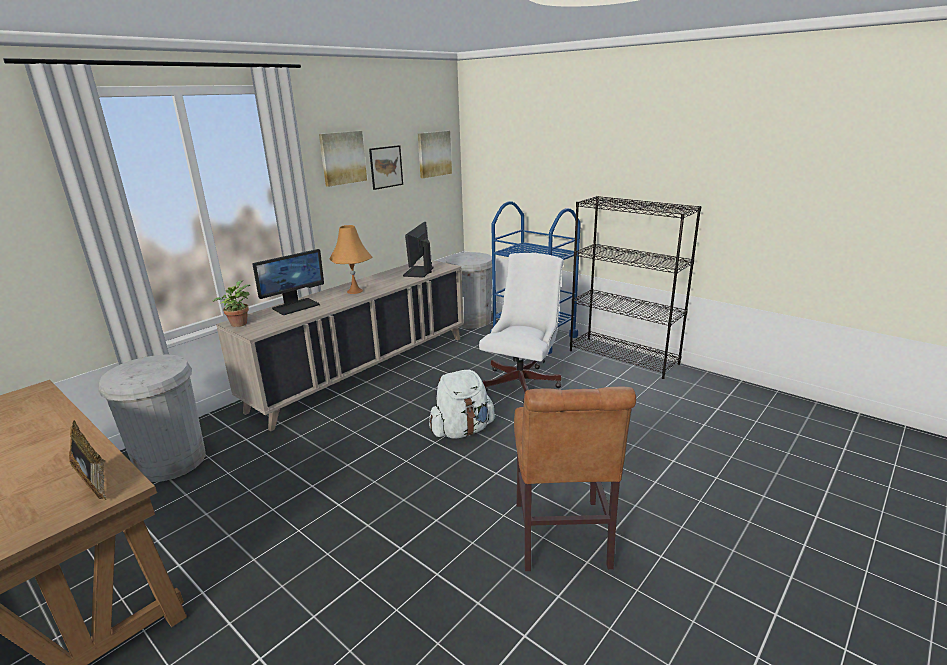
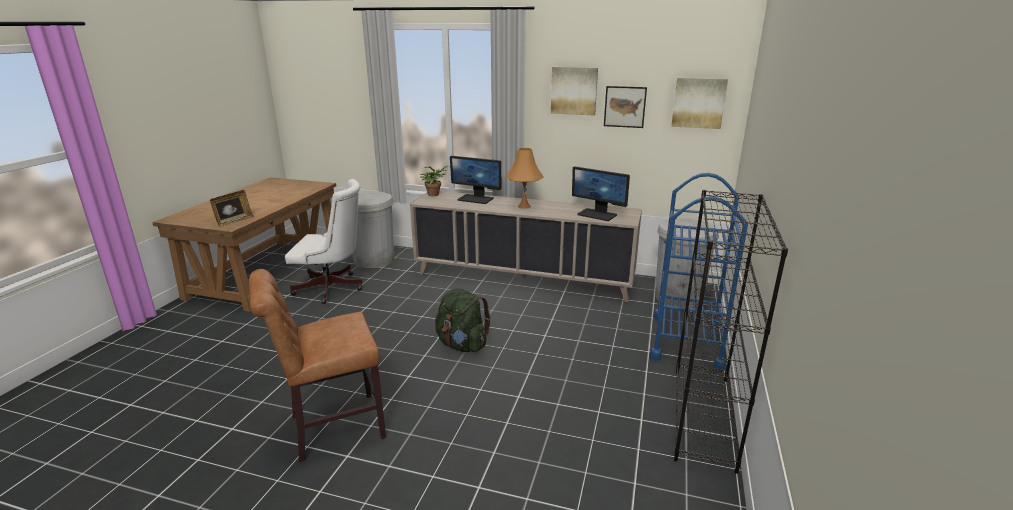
camera: 65 degrees right, 0 degrees up
(419, 272) = (597, 214): monitor -> monitor turned 135 degrees counterclockwise
(462, 430) = (462, 345): white backpack -> green backpack
(523, 381) = (573, 356): white office chair -> white office chair (333, 288)

